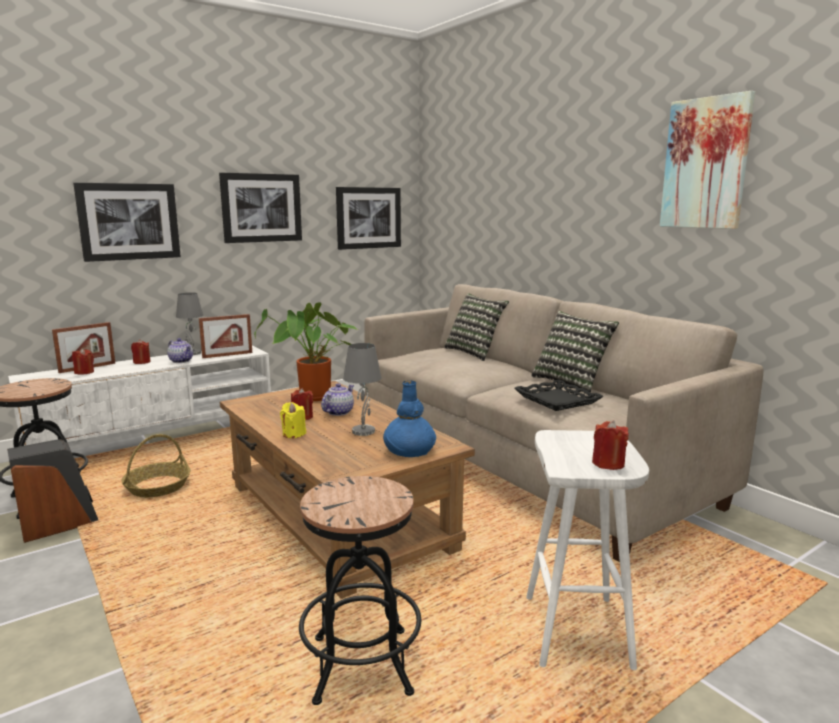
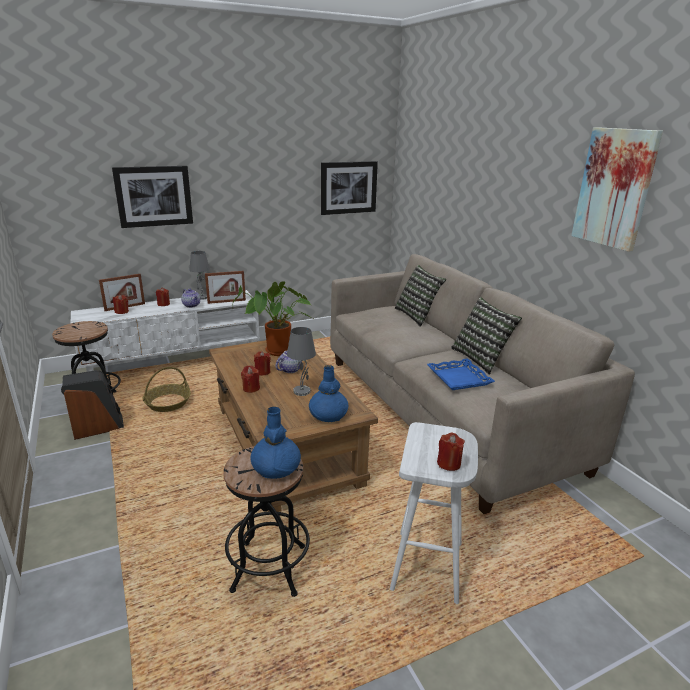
camera: 10 degrees right, 10 degrees up
(261, 208) = (258, 182): picture -> none
(294, 434) = (251, 388): yellow candle -> red candle
(375, 498) = (275, 468): none -> blue vase
(556, 400) = (458, 378): black tray -> blue tray

